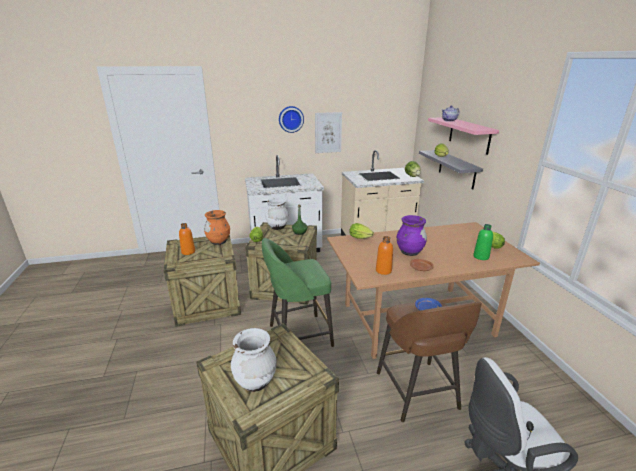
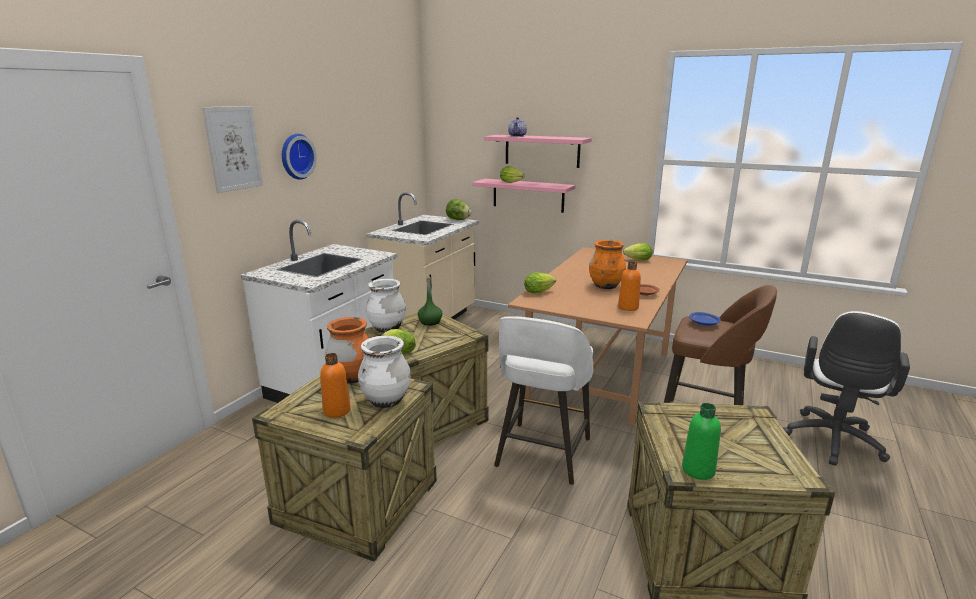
camera: 50 degrees left, 5 degrees down
(255, 382) = (743, 455): white vase -> white vase (386, 401)
(298, 336) = (542, 454): green stool -> white stool
(328, 132) = (343, 174): picture -> picture (233, 148)
(409, 252) = (605, 286): purple vase -> orange vase
(457, 169) = (528, 195): grey shelf -> pink shelf
(481, 257) = (652, 269): green bottle -> green bottle (698, 470)

